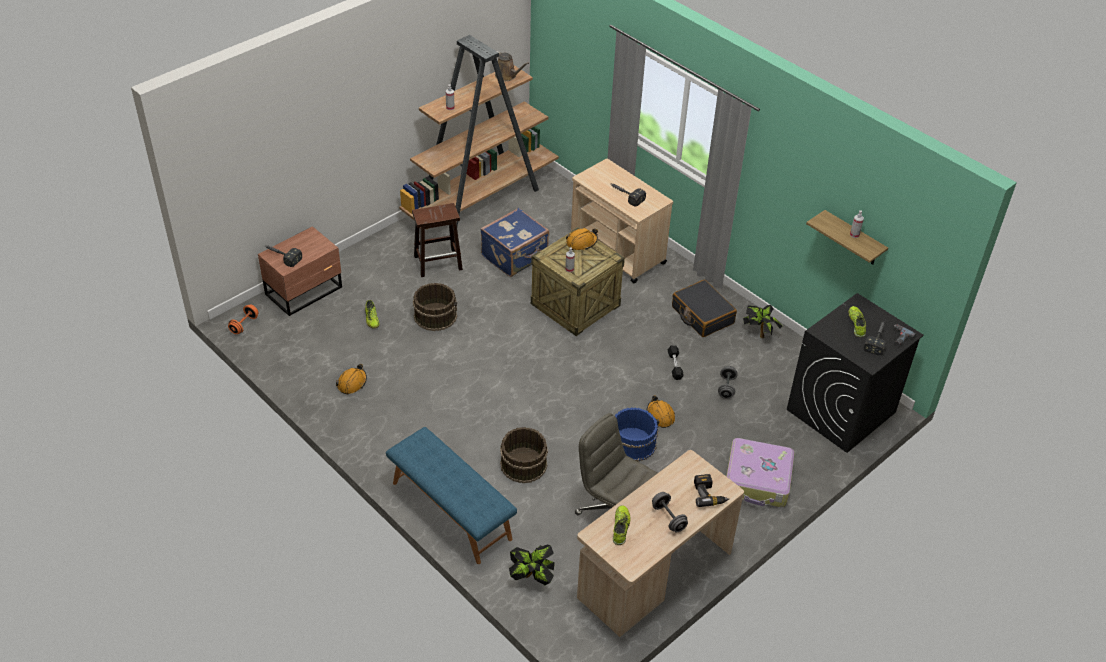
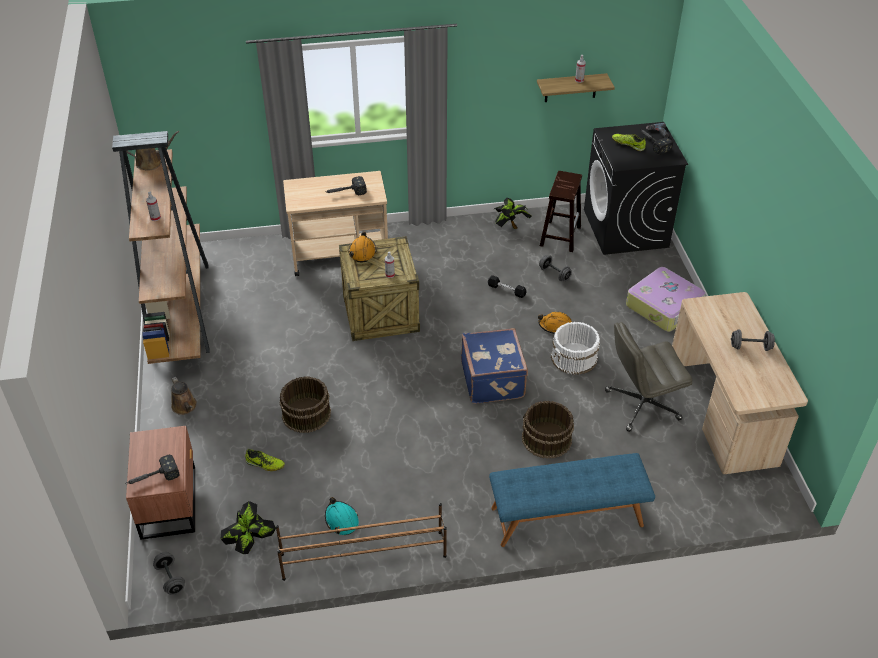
camera: 55 degrees left, 0 degrees up
(244, 325) = (170, 579): orange dumbbell -> grey dumbbell
(329, 409) = (362, 555): none -> brown shoe rack
(352, 383) = (341, 520): orange hard hat -> turquoise hard hat
(391, 253) = (185, 407): none -> brown watering can
(438, 262) = (234, 378): brown stool -> brown stool (560, 235)
(515, 257) = (281, 322): blue suitcase -> blue suitcase (493, 380)
(532, 577) = (681, 495): potted plant -> potted plant (251, 543)
(621, 527) = (744, 380): shoe -> none
(632, 444) = (574, 358): blue bucket -> white bucket
(702, 315) = (462, 246): black suitcase -> none
(709, 494) = (738, 312): power drill -> none

